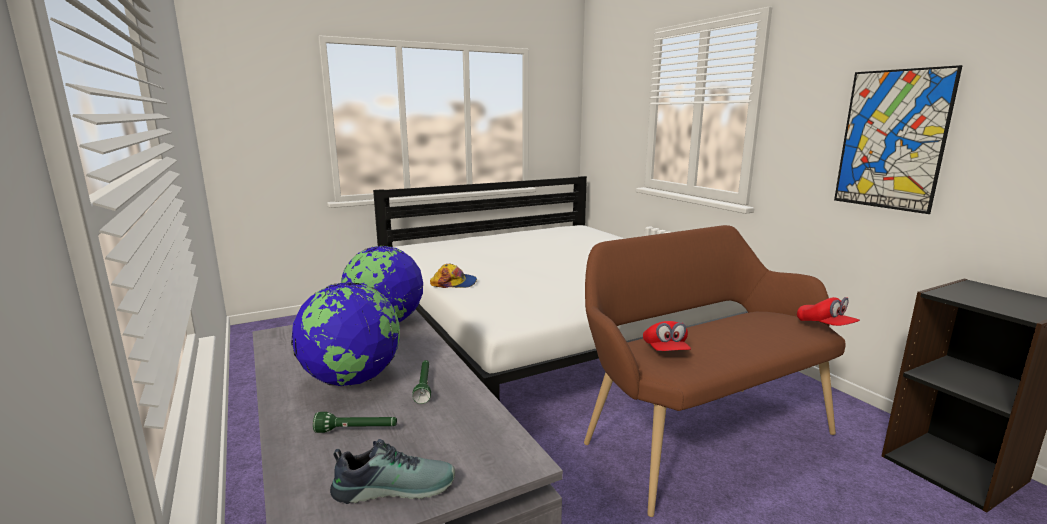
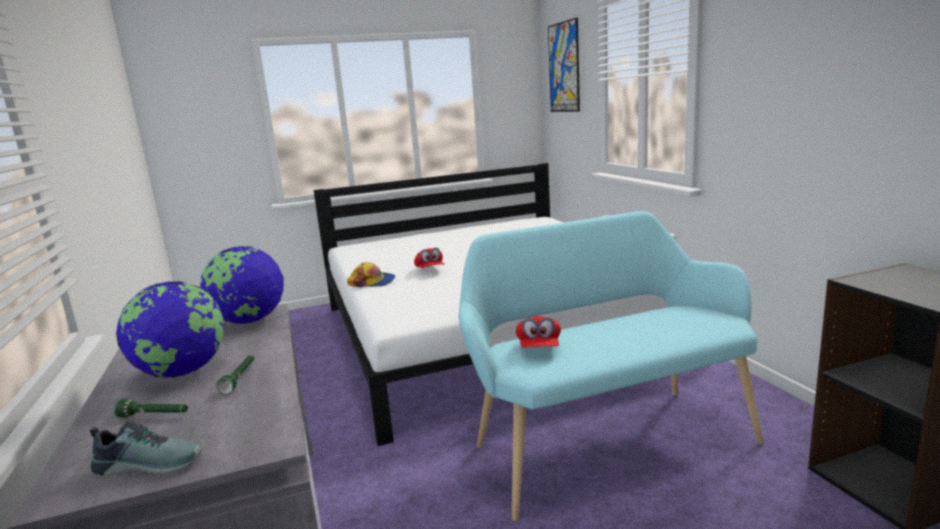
camera: 10 degrees right, 0 degrees up
(699, 434) = (605, 440): brown bench -> turquoise bench
(825, 326) = (736, 320): red cap -> red cap (430, 270)
(891, 140) = (824, 104): picture -> picture (564, 67)

